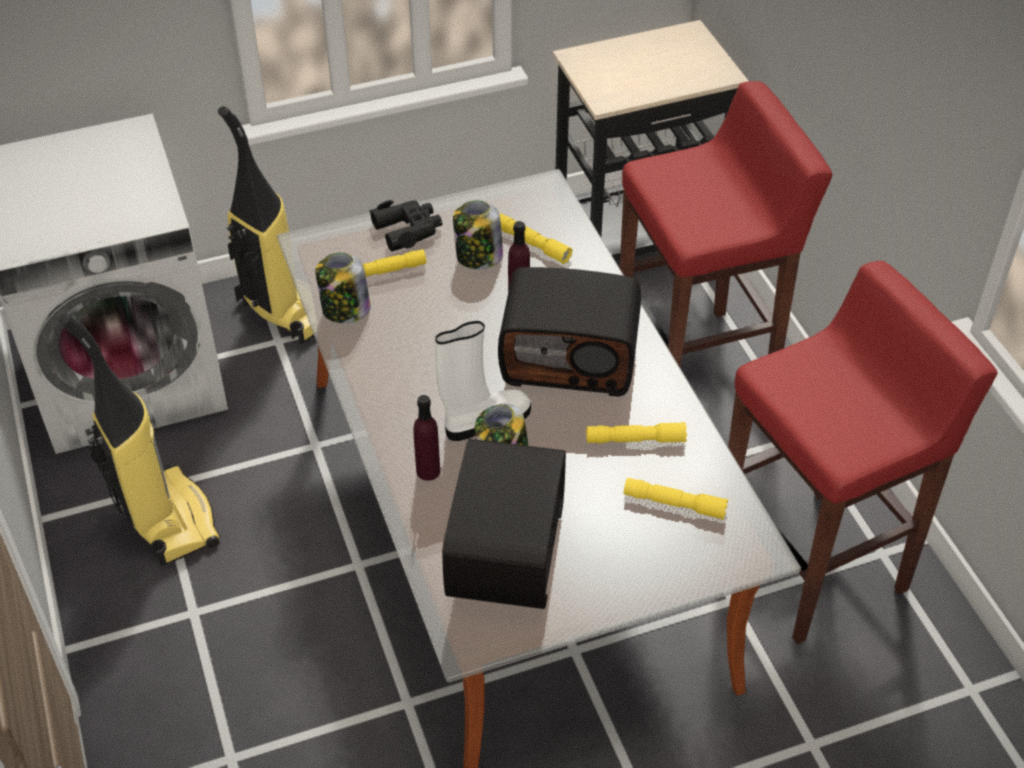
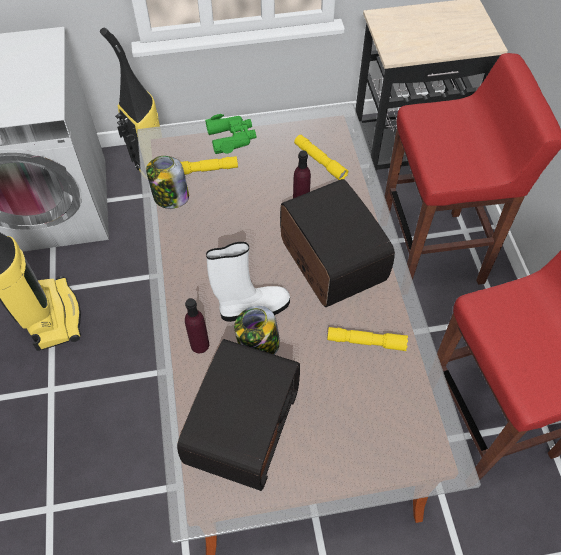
camera: 10 degrees right, 10 degrees up
(408, 230) = (231, 138): black binoculars -> green binoculars
(478, 257) = (278, 166): jar -> none
(570, 357) = (329, 261): radio -> radio turned 135 degrees counterclockwise
(674, 504) = (386, 406): yellow flashlight -> none

